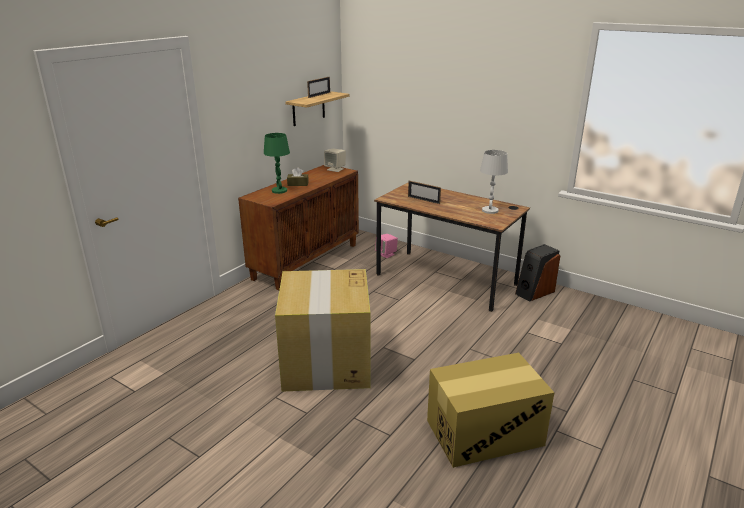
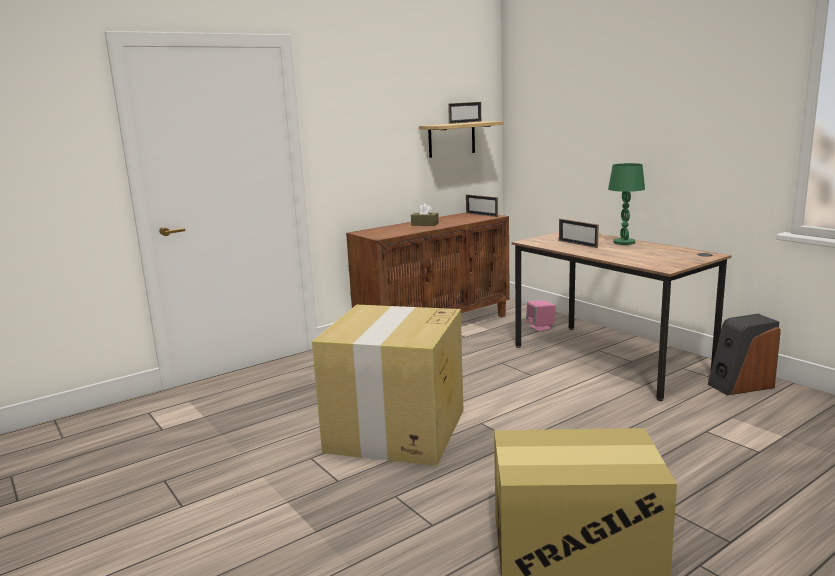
camera: 20 degrees right, 10 degrees down
(279, 191) = (398, 229): green table lamp -> green table lamp (624, 242)
(335, 169) = (481, 214): beige speaker -> picture frame
(490, 210) = (666, 256): white table lamp -> none

